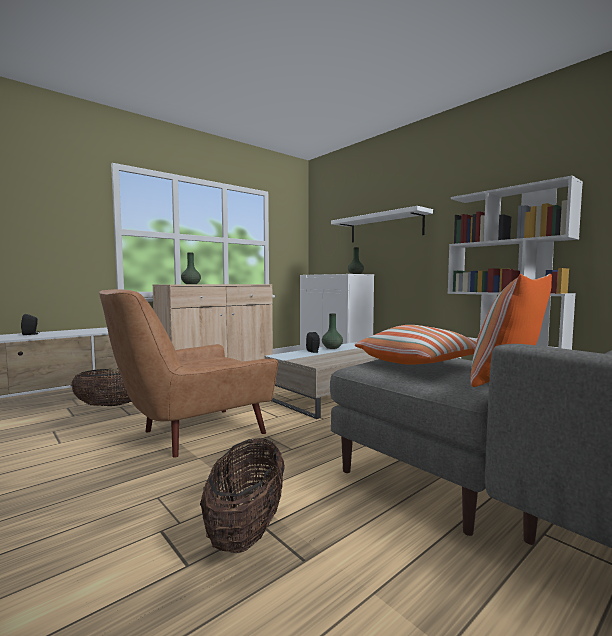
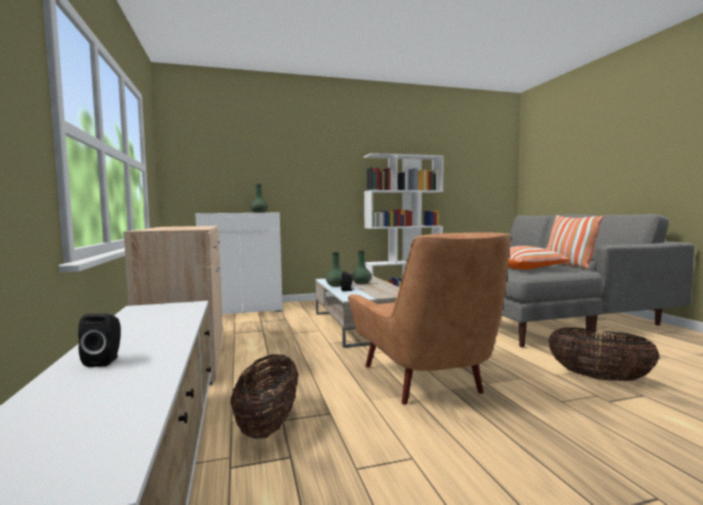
camera: 65 degrees left, 0 degrees up
(191, 284) = (180, 228): green vase -> green vase (361, 283)
(385, 227) = (284, 167): white shelf -> none

